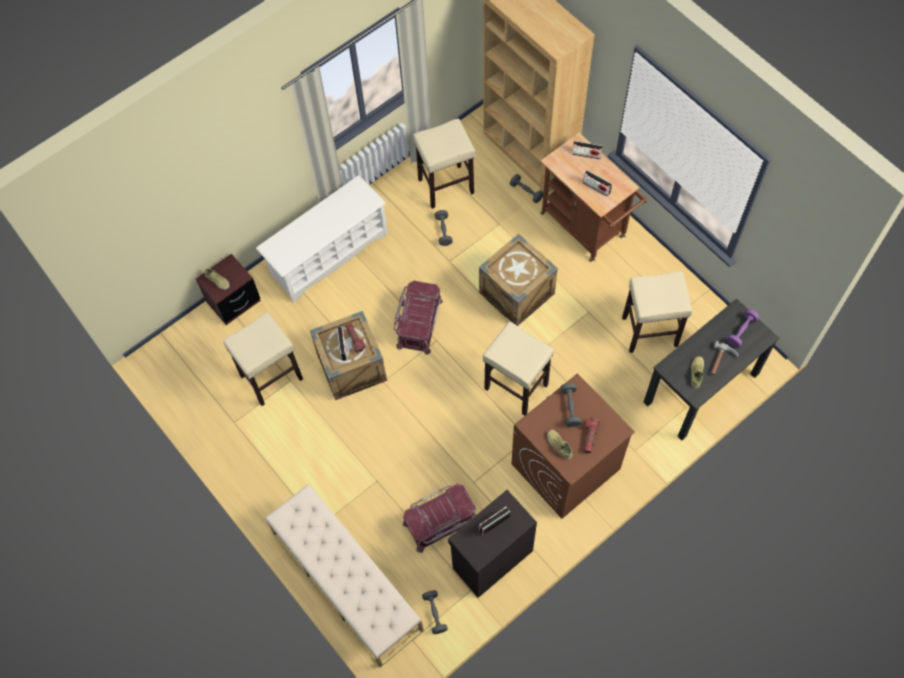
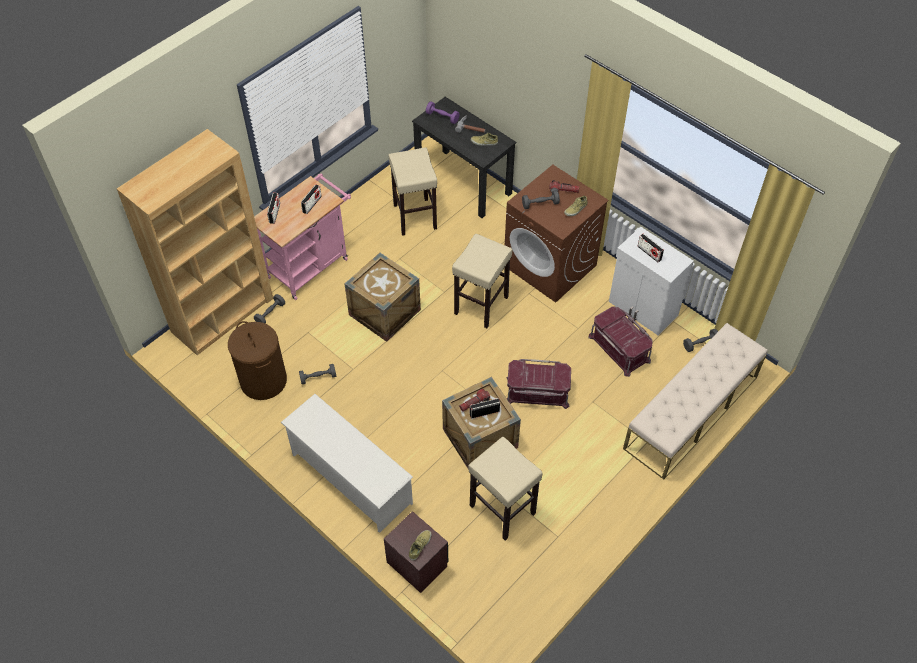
camera: 100 degrees left, 10 degrees down
(418, 323) = (425, 387): red storage box -> red storage box (537, 392)
(446, 186) = (263, 380): beige stool -> brown laundry basket
(491, 559) = (642, 309): black cabinet -> white cabinet
(587, 228) = (311, 265): brown cart -> pink cart

